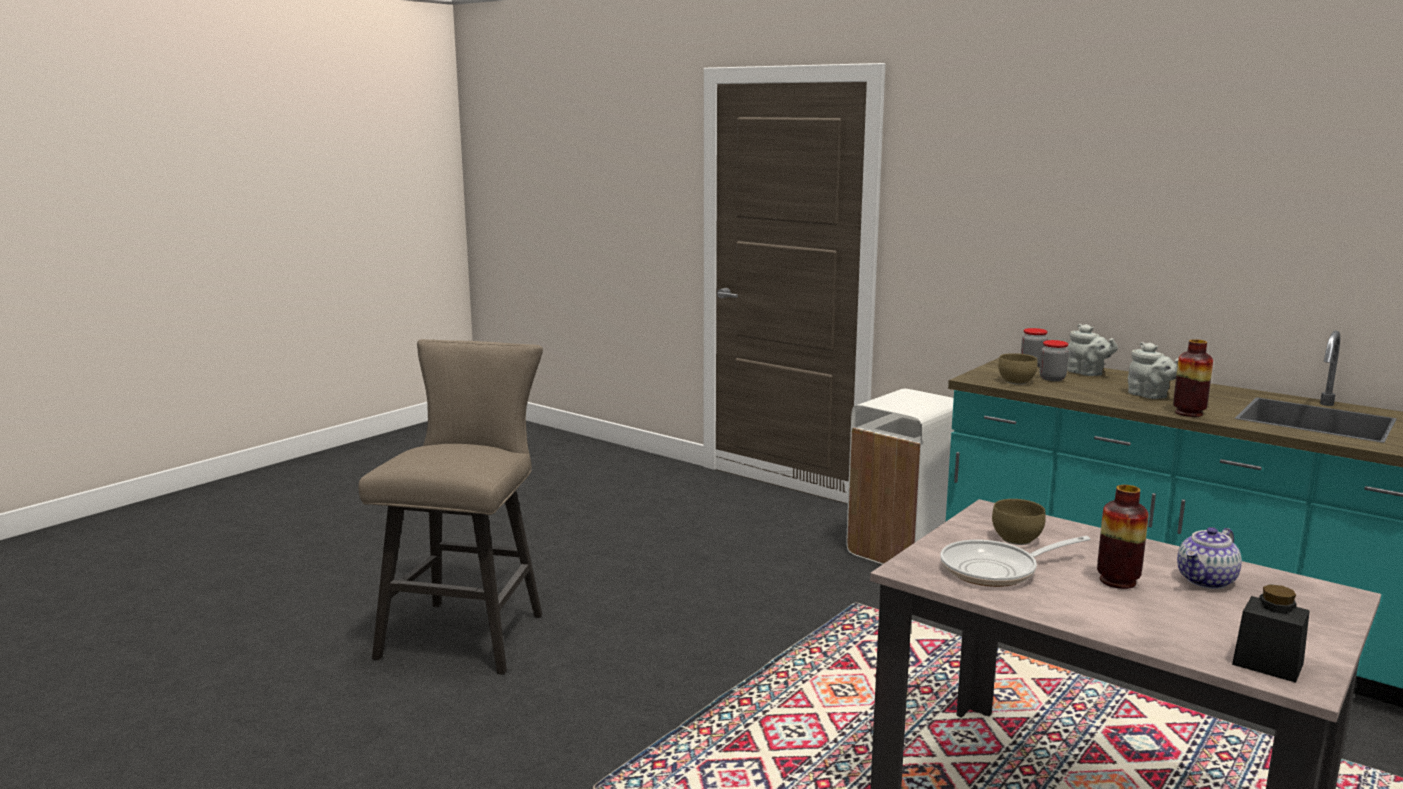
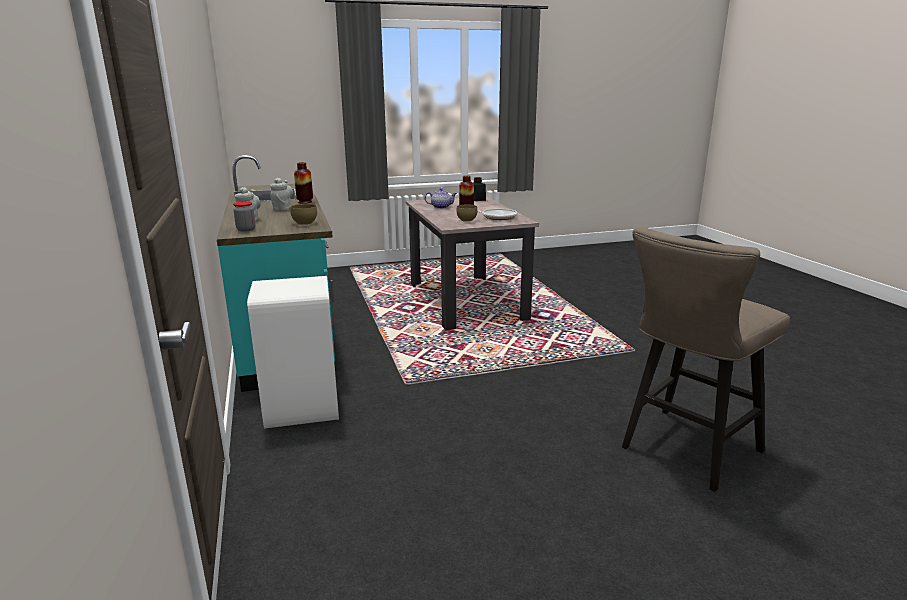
camera: 145 degrees left, 5 degrees up
(1052, 378) = (279, 221): jar -> none

